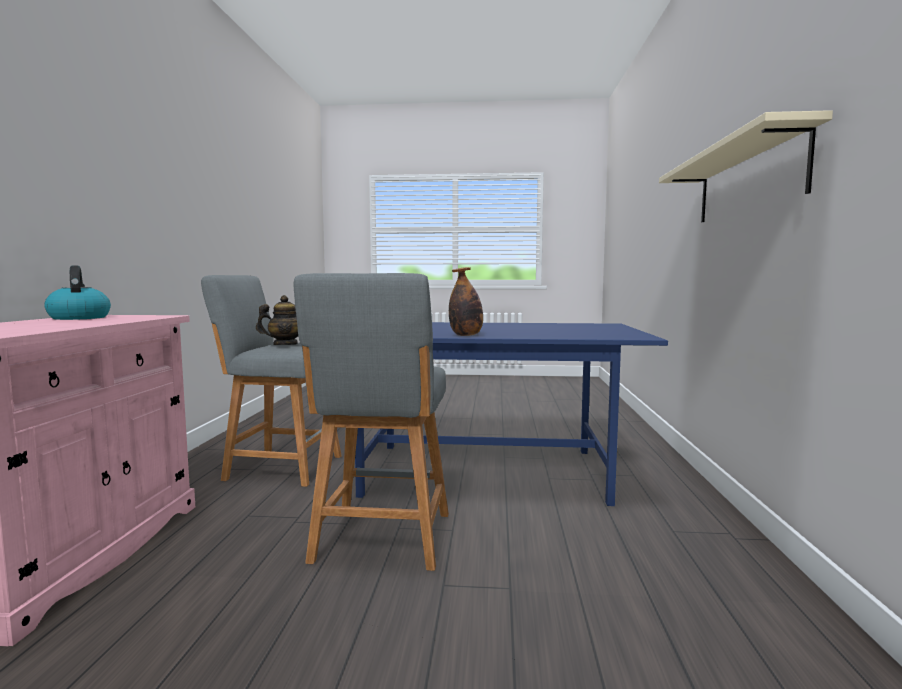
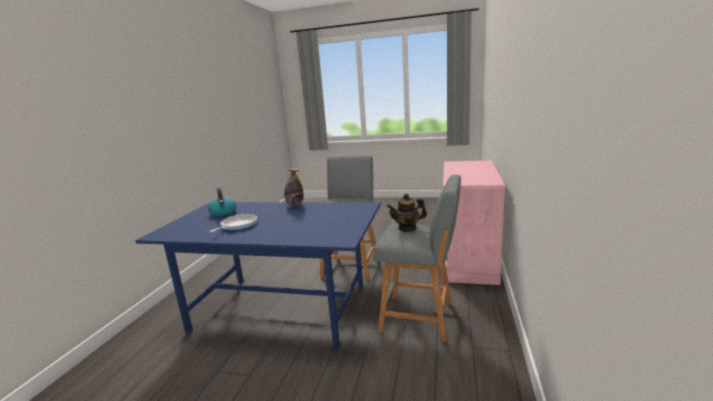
camera: 170 degrees left, 10 degrees up
(79, 318) = (483, 178): kettle -> kettle (223, 212)
(517, 326) = (237, 225): none -> frying pan
(747, 181) = (148, 130): beige shelf -> none

